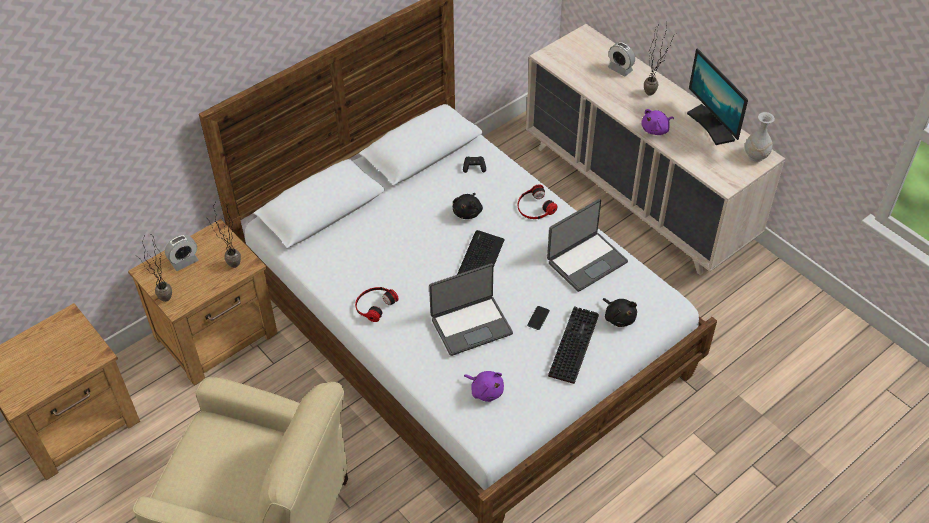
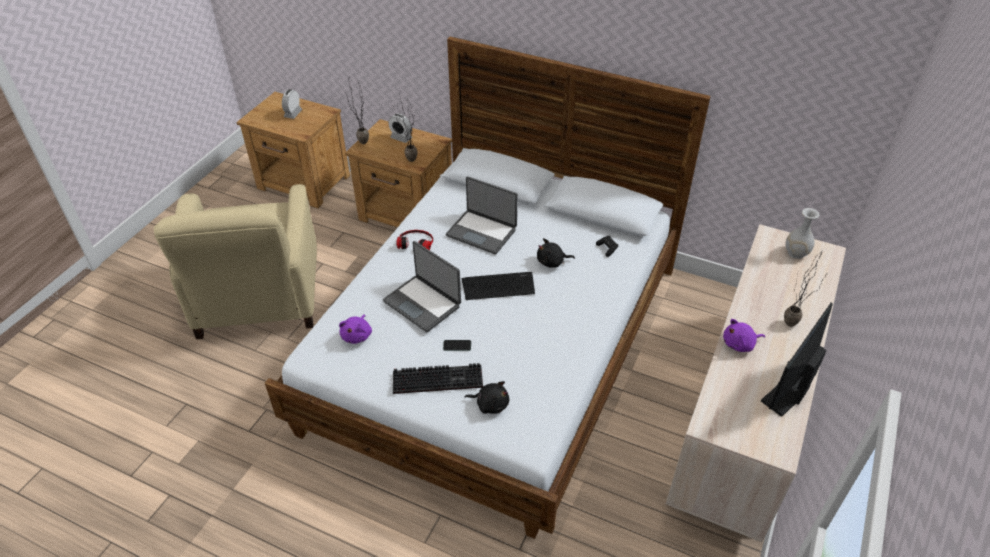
camera: 65 degrees right, 5 degrees down
(534, 207) = (589, 302): headphones -> none
(586, 261) = (546, 358): laptop -> laptop (482, 232)
(619, 317) = (490, 404): black plush toy -> black plush toy turned 105 degrees counterclockwise
(620, 69) = (803, 291): alarm clock -> alarm clock (293, 113)
(656, 129) = (740, 344): purple plush toy -> purple plush toy turned 45 degrees counterclockwise
(755, 156) = (774, 443): white vase -> white vase (796, 253)

